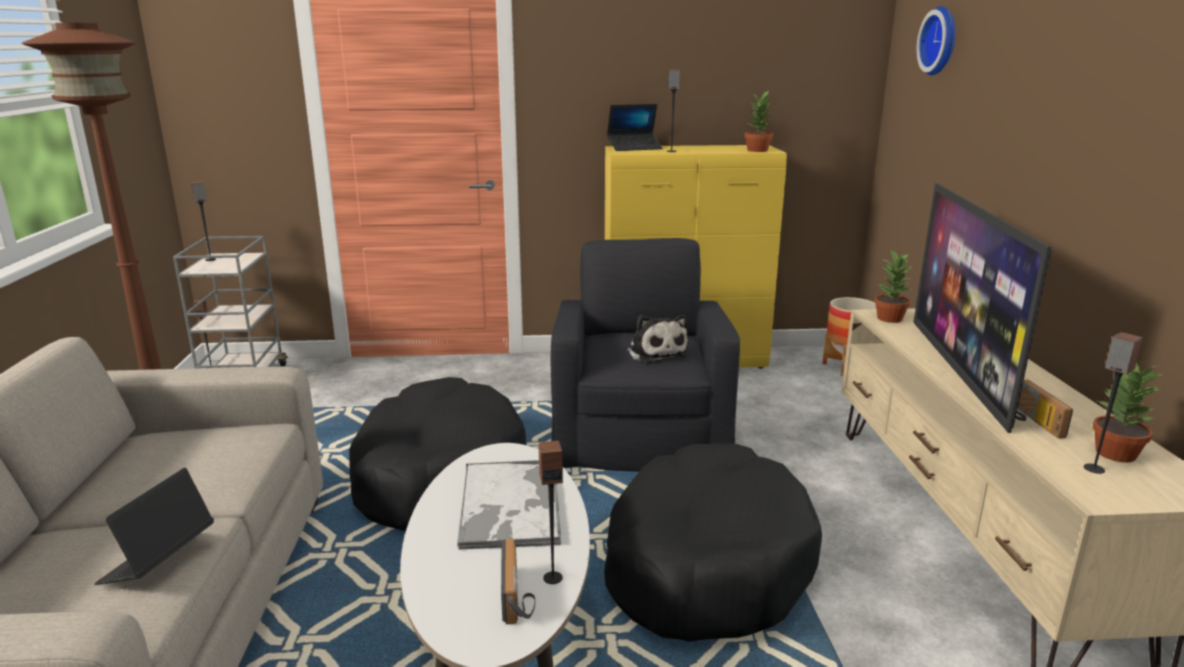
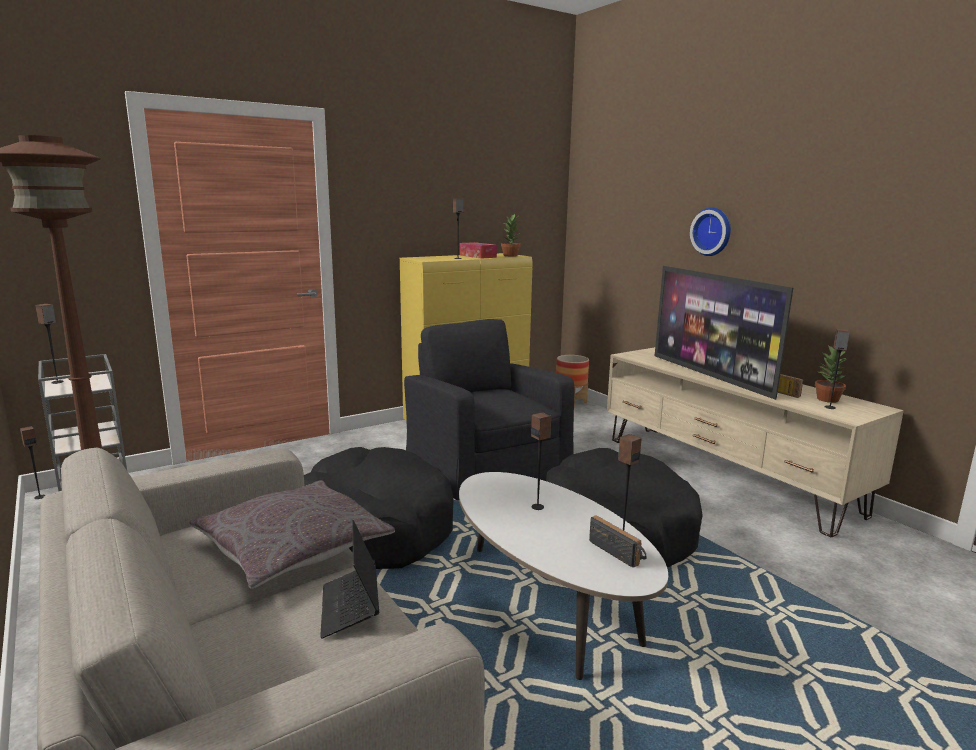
camera: 30 degrees left, 5 degrees down
(208, 478) = (293, 547): none -> grey pillow
(510, 505) = (538, 507): tray -> speaker
(634, 148) = (425, 257): laptop -> none
(655, 352) = (505, 400): plush toy -> none
(709, 149) = (477, 256): none -> tissue box
(890, 318) = (638, 356): potted plant -> none
(941, 41) = (620, 181): wall clock -> wall clock (712, 231)

